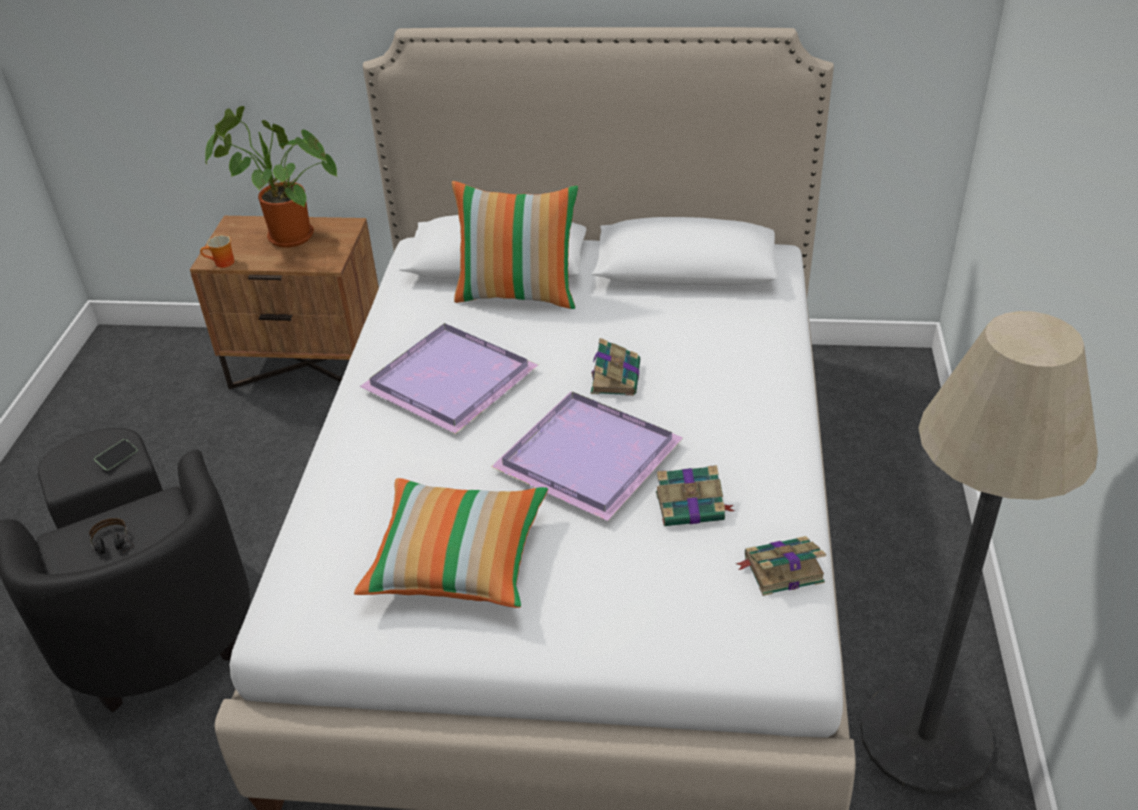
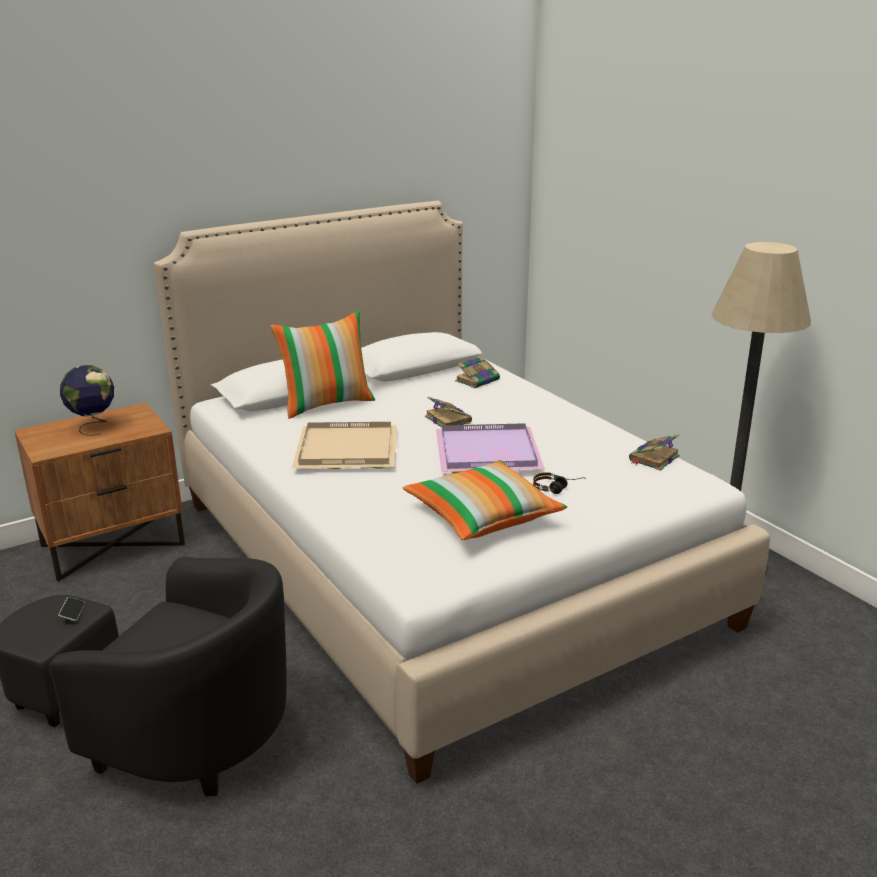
camera: 40 degrees left, 15 degrees down
(114, 547) = (163, 648): headphones -> headphones (558, 489)
(222, 263) = (58, 452): mug -> none
(285, 238) = (93, 427): potted plant -> globe
(450, 382) = (348, 450): purple tray -> beige tray
(691, 506) = (573, 452): book -> book (478, 380)

